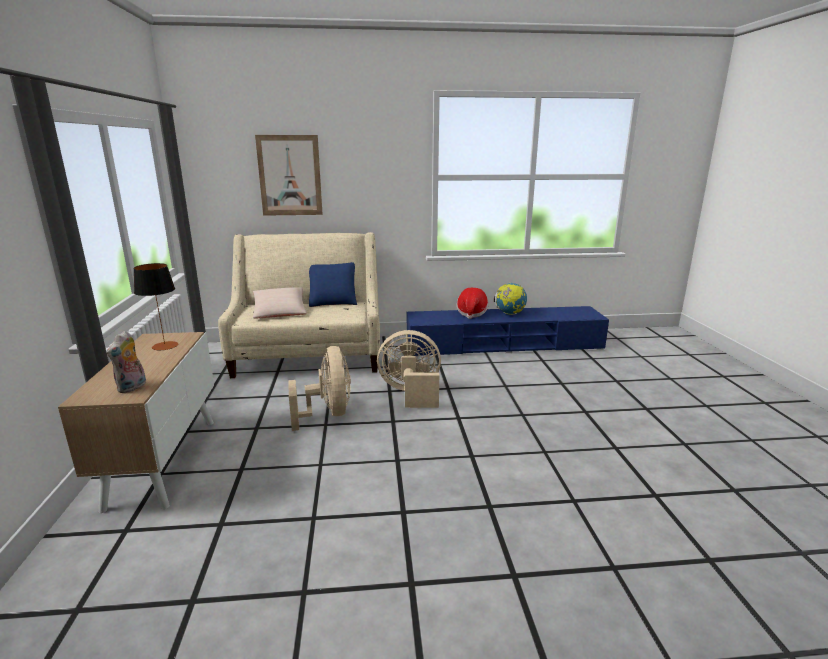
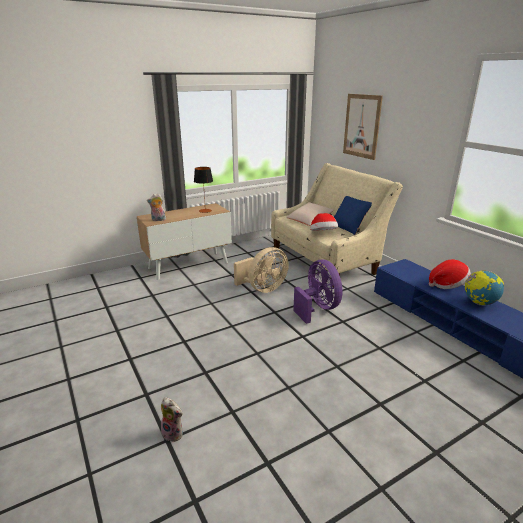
camera: 65 degrees right, 5 degrees up
(332, 315) = (323, 234): none -> hat
(411, 393) = (318, 308): beige fan -> purple fan
(602, 558) = (174, 433): none -> plush toy

